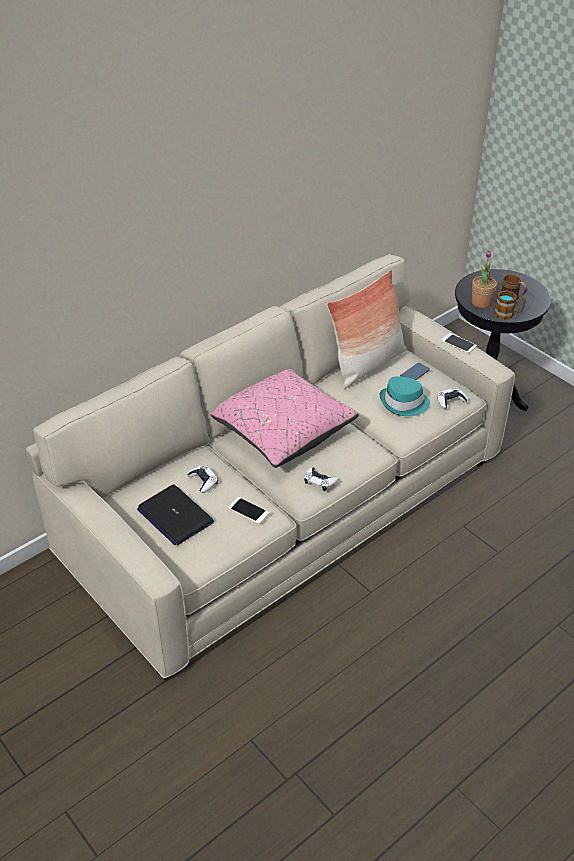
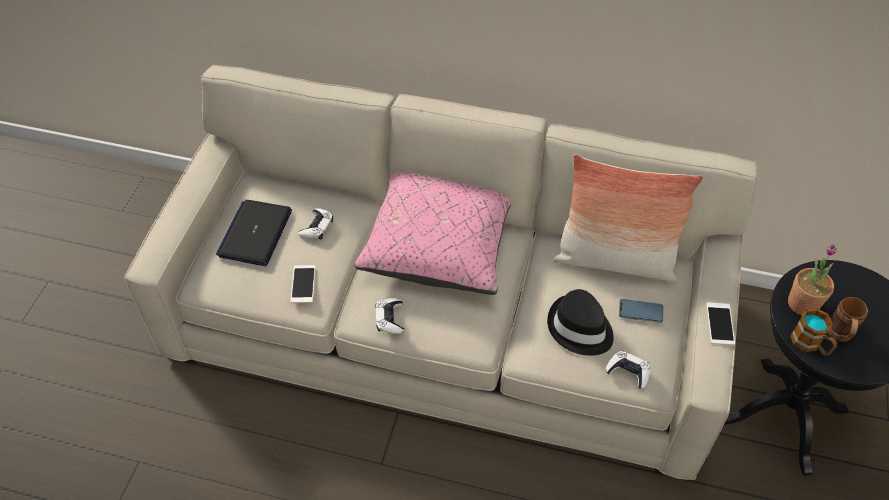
camera: 55 degrees right, 10 degrees up
(404, 403) = (579, 328): turquoise hat -> black hat

